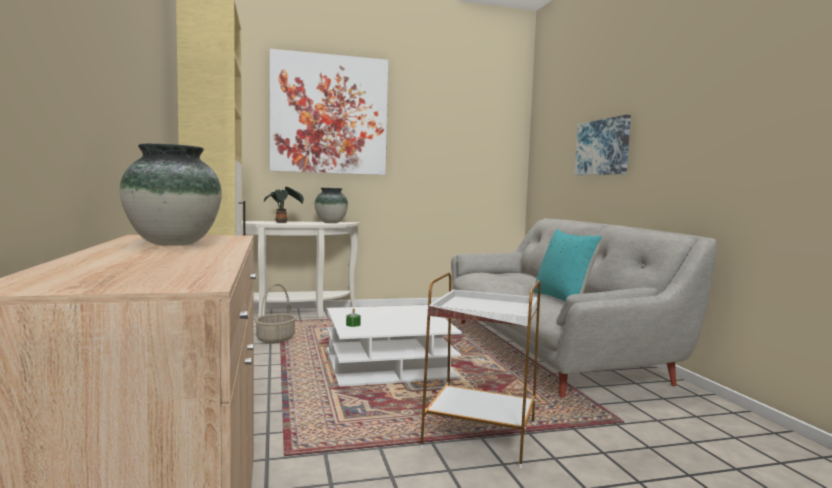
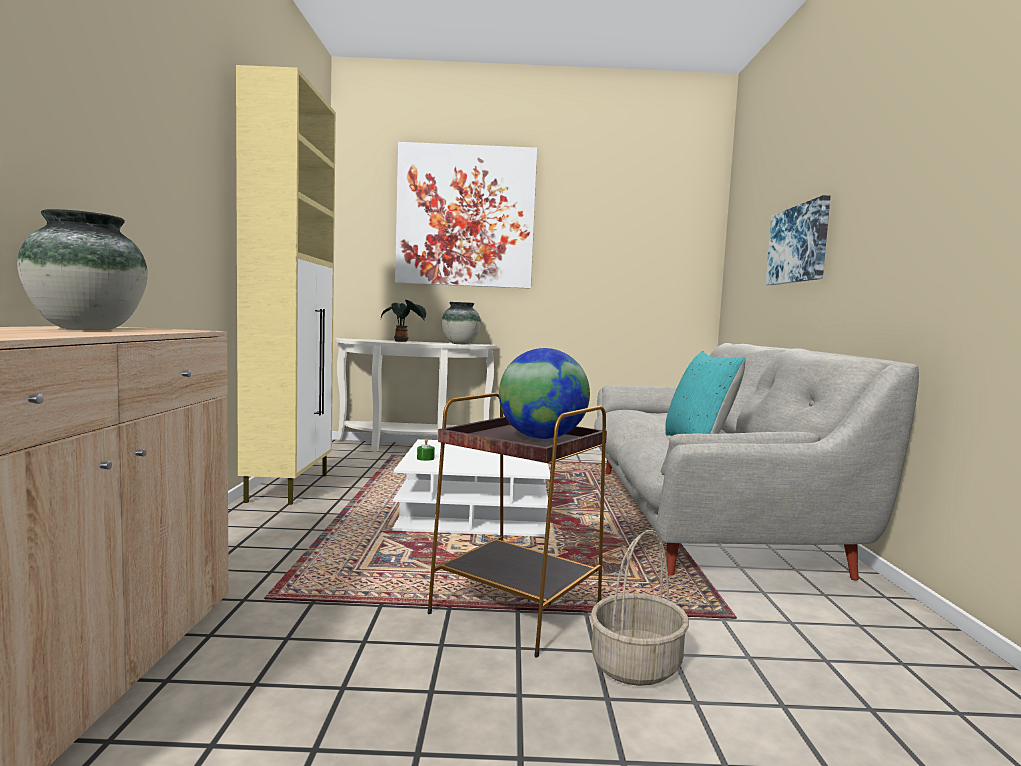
camera: 15 degrees right, 0 degrees up
(275, 339) = (370, 473): basket -> basket (636, 666)
(479, 435) = (516, 608): white side table -> brown side table
(496, 306) = (542, 438): none -> globe

